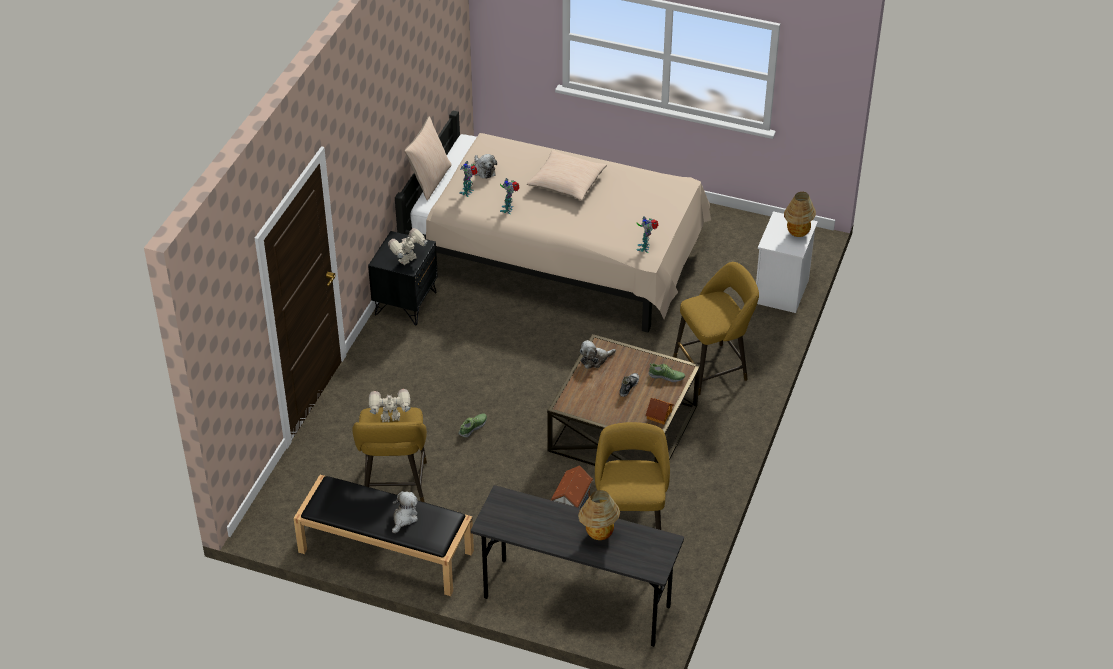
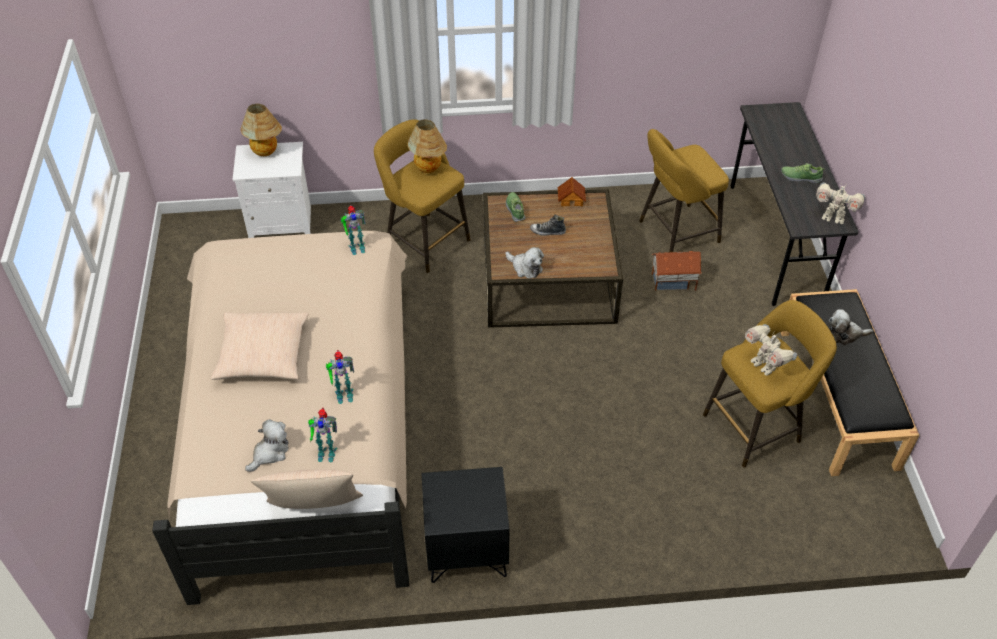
camera: 115 degrees left, 5 degrees up
(408, 260) = (476, 485): toy robot -> toy robot (833, 217)
(473, 427) = (627, 395): shoe -> shoe (800, 177)
(598, 535) = (786, 152): table lamp -> table lamp (429, 170)

